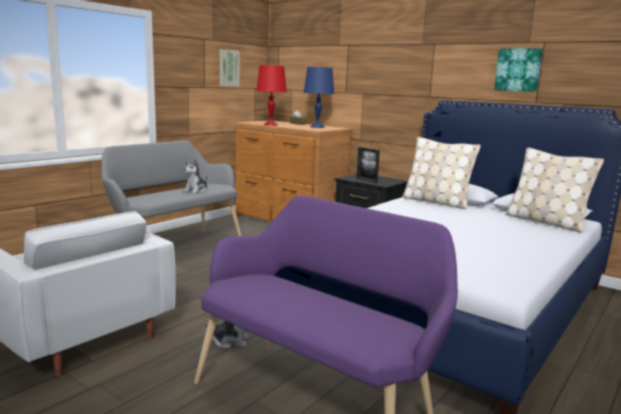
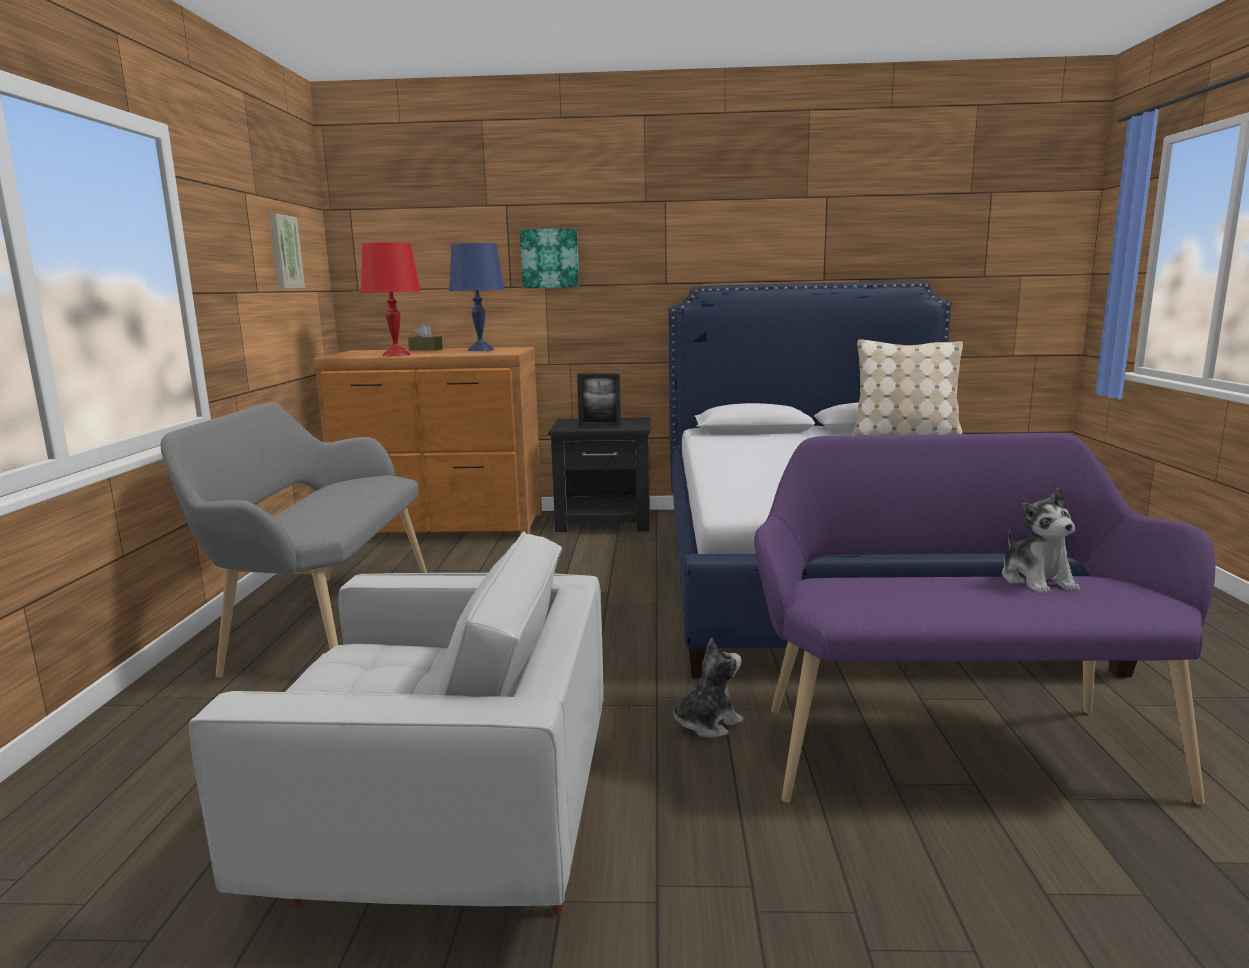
camera: 35 degrees left, 0 degrees up
(196, 191) = (362, 495): plush toy -> plush toy (1036, 580)
(436, 202) = (747, 437): beige pillow -> none
(518, 70) = (797, 236): picture -> picture (550, 258)

